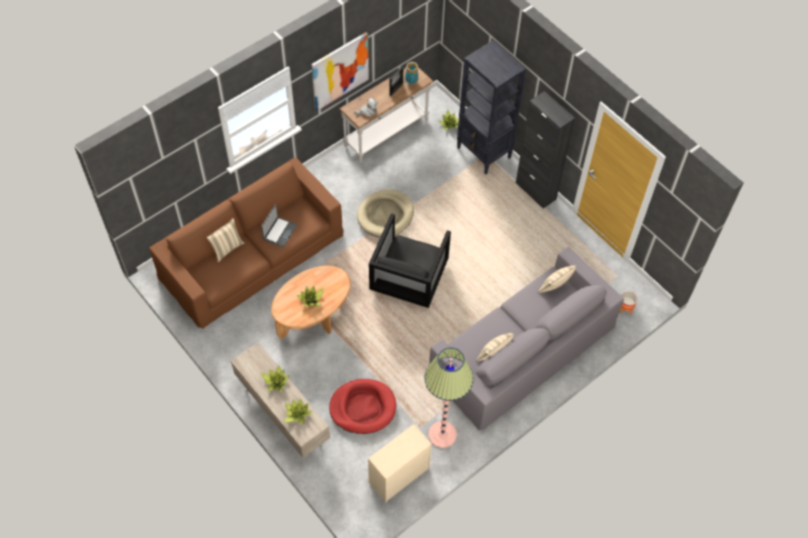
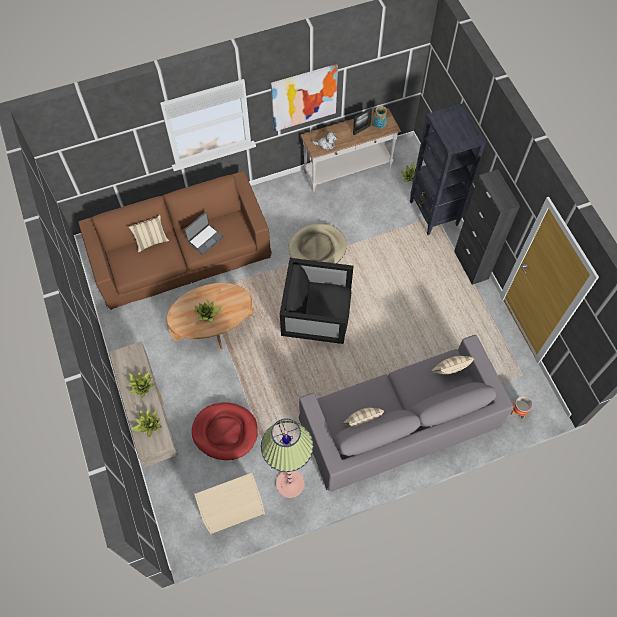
camera: 20 degrees right, 5 degrees up
(409, 276) = (317, 315): black armchair -> black armchair turned 60 degrees clockwise

